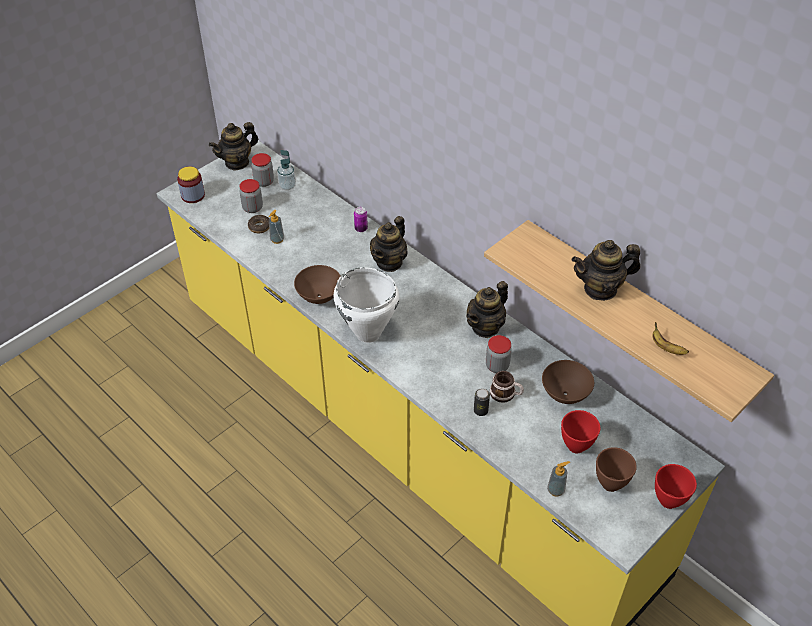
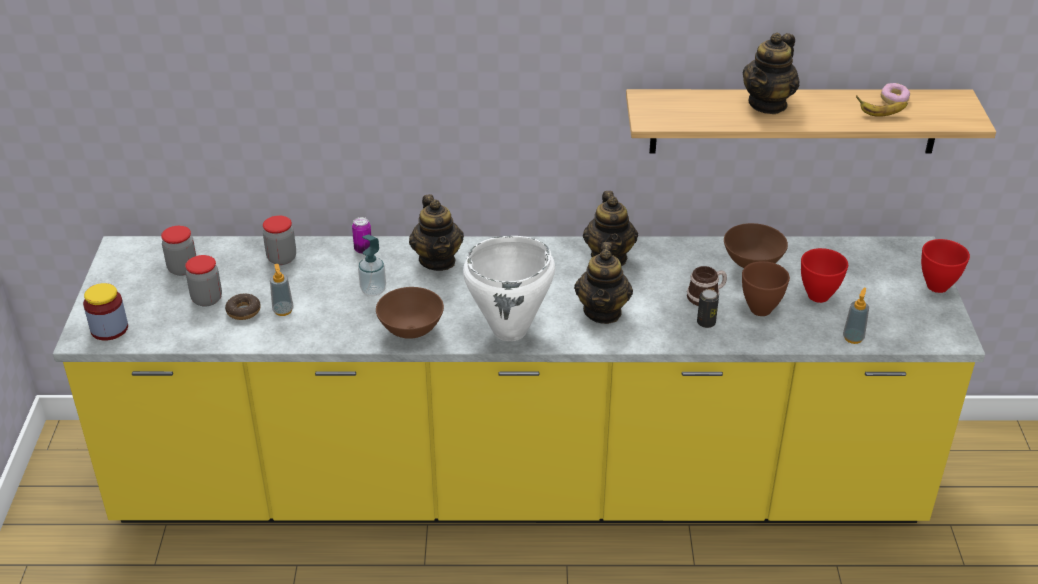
camera: 45 degrees left, 10 degrees down
(237, 162) = (119, 269): teapot -> teapot (603, 311)
(287, 186) = (218, 258): soap dispenser -> soap dispenser (373, 290)
(497, 366) = (666, 280): jar -> jar (282, 258)
(609, 484) = (882, 305): brown bowl -> brown bowl (760, 310)
(695, 343) = (894, 100): none -> donut

